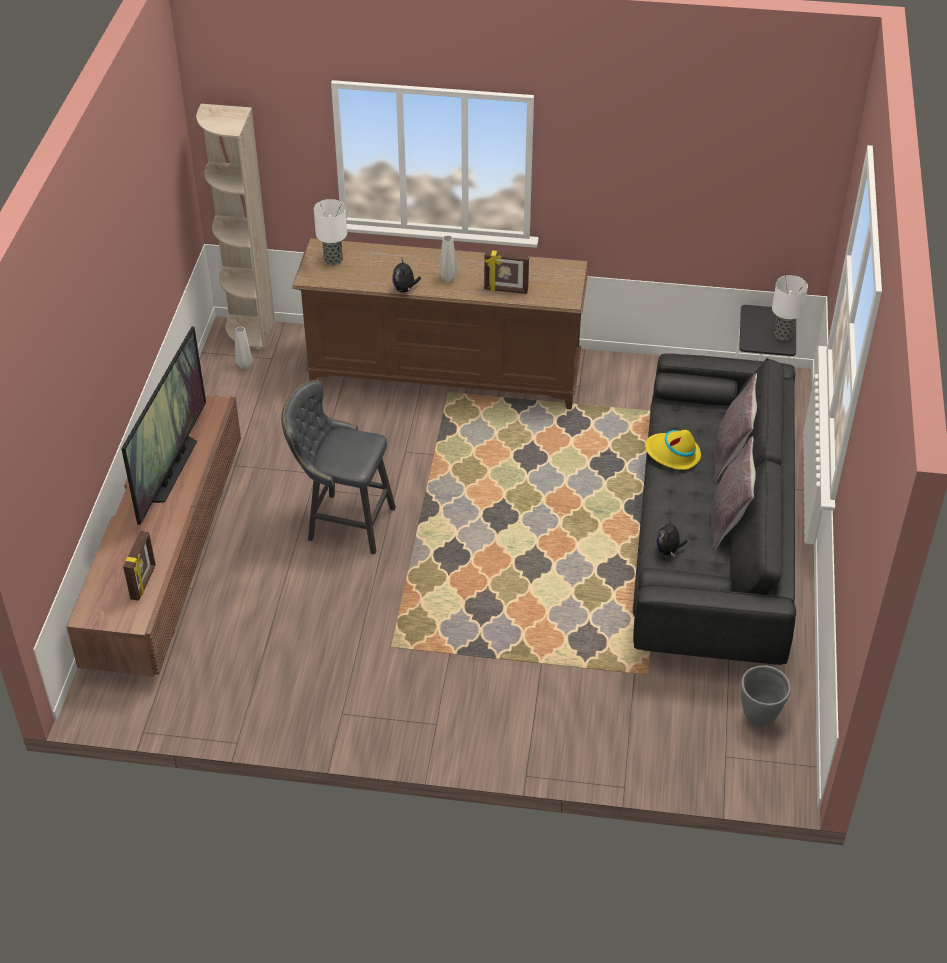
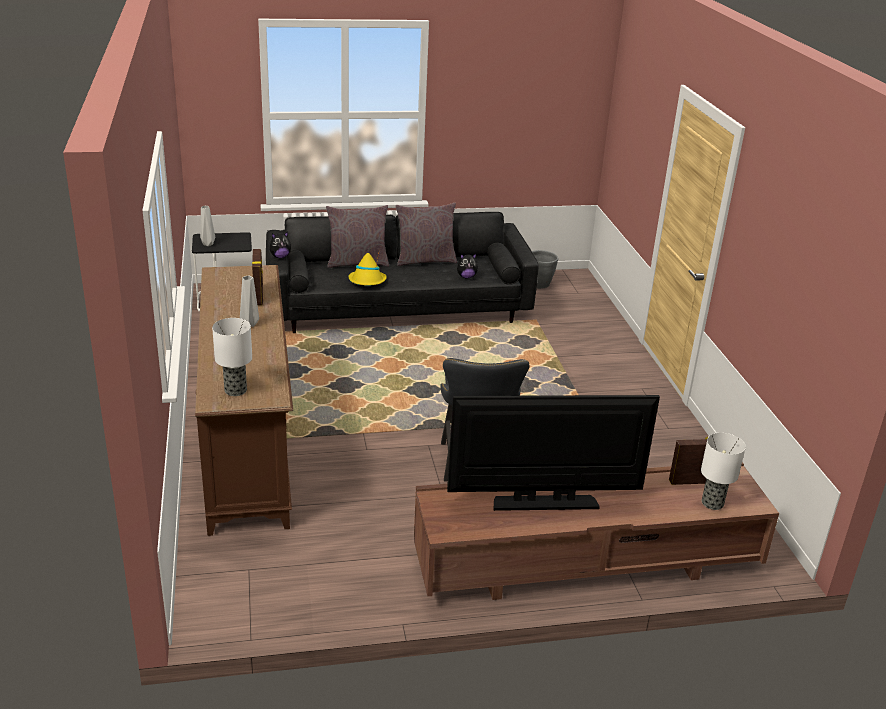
camera: 110 degrees left, 15 degrees down
(244, 366) = (269, 588): grey vase -> grey vase (208, 244)
(249, 335) = (208, 599): beige bookcase -> none
(405, 289) = (275, 343): plush toy -> plush toy (280, 256)
(782, 334) = (227, 236): table lamp -> table lamp (712, 503)

